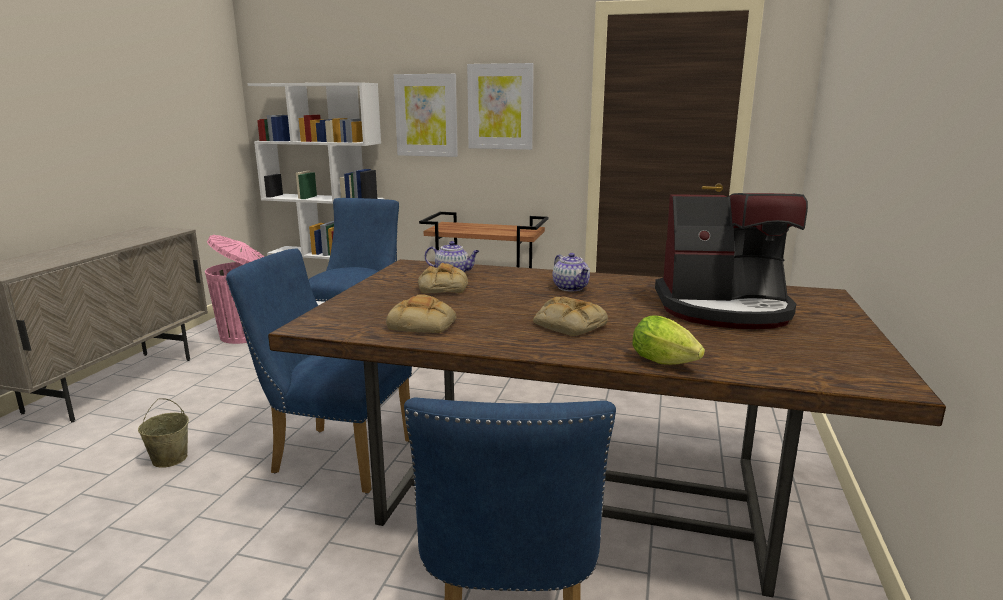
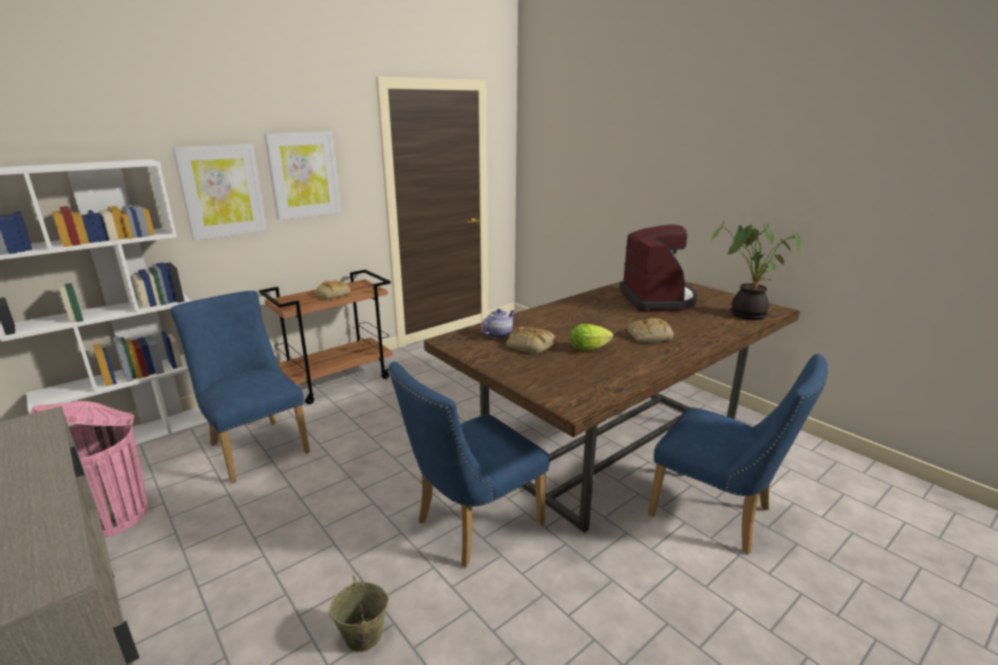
camera: 55 degrees left, 5 degrees up
(424, 324) = (608, 370): bread -> bread (333, 294)
(571, 288) = (579, 315): teapot -> none
(667, 363) = (727, 334): lettuce -> lettuce (590, 348)
(724, 309) = (657, 300): coffee machine -> coffee machine turned 45 degrees counterclockwise
(805, 365) = (746, 313): none -> potted plant

